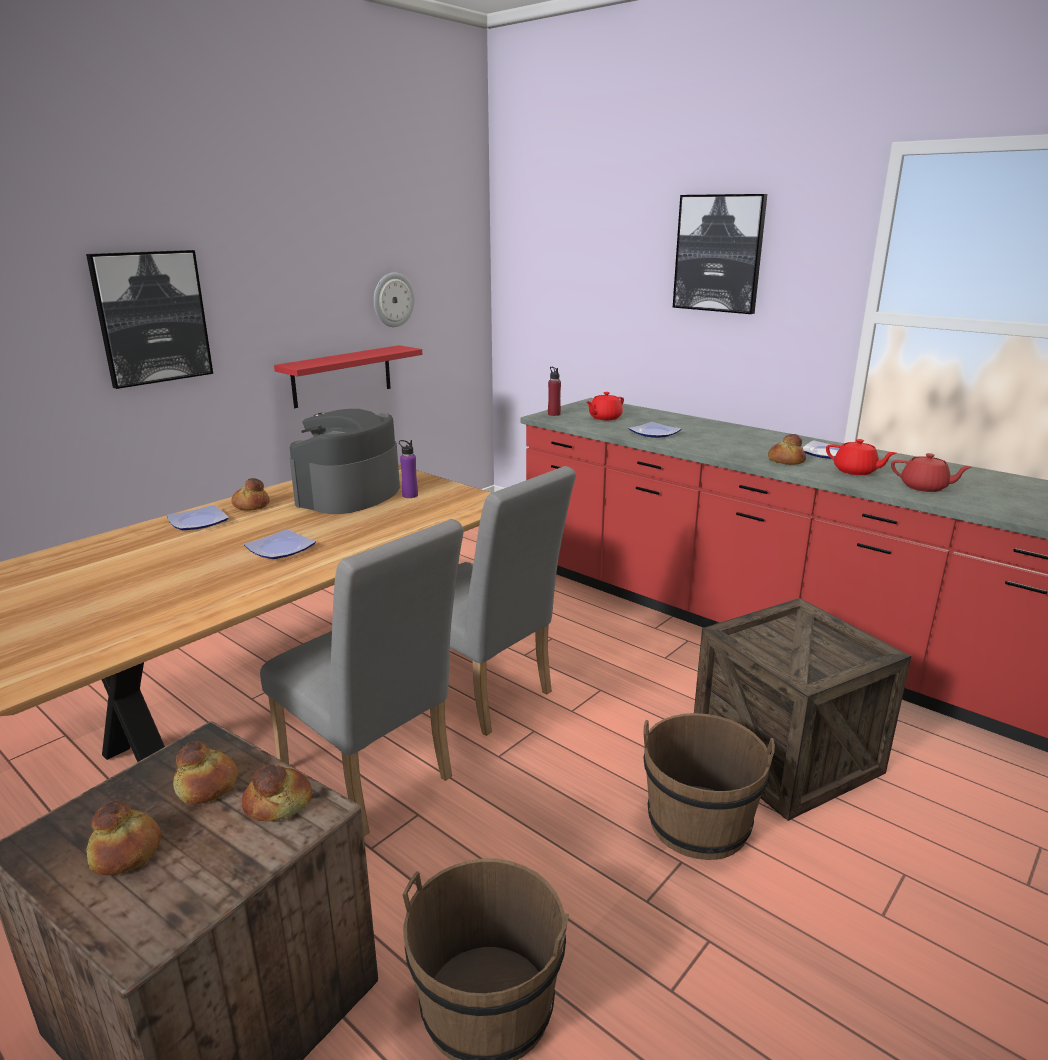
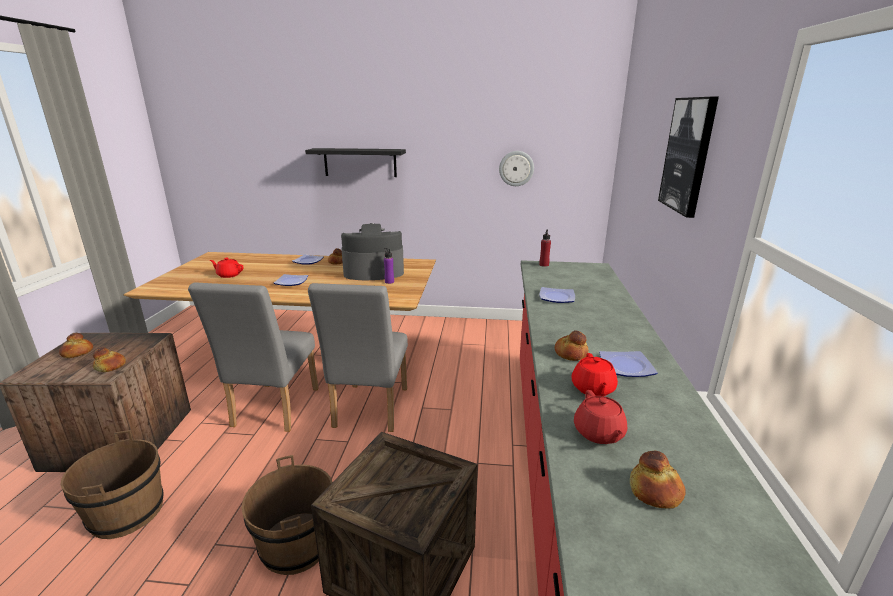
camera: 55 degrees right, 0 degrees up
(152, 317) = (360, 162): picture -> black shelf
(208, 785) = (122, 349): bread -> bread (656, 491)
(342, 376) = (470, 210): red shelf -> none
(604, 418) = (564, 277): red teapot -> red teapot (229, 275)

